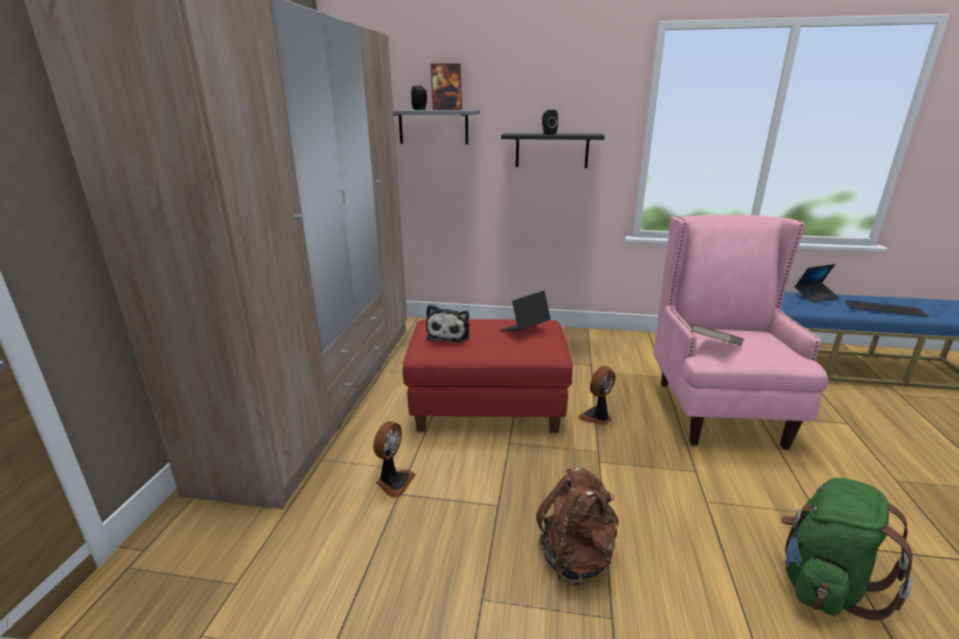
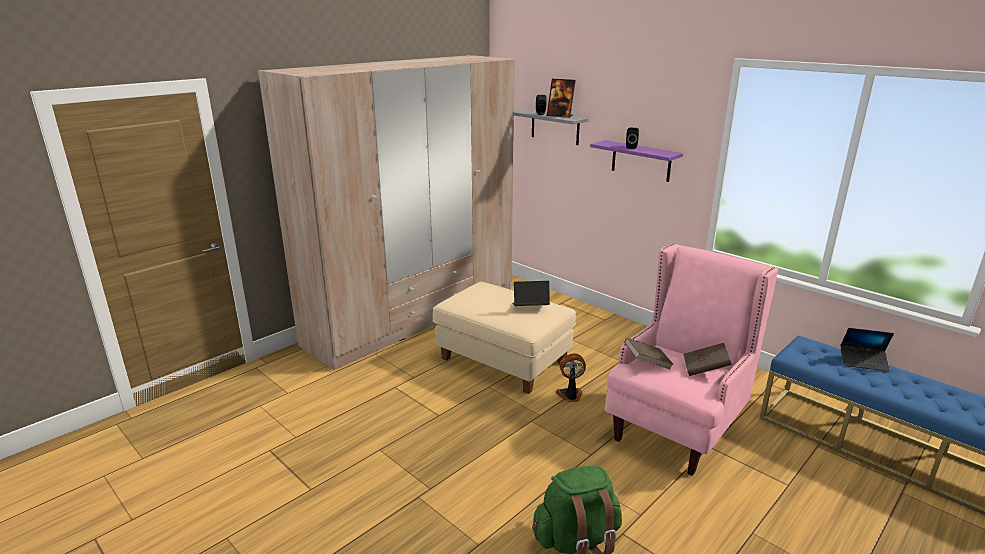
camera: 35 degrees right, 0 degrees up
(393, 481) = (398, 380): fan -> none
(449, 334) = (478, 296): plush toy -> none
(488, 406) = (504, 360): red ottoman -> beige ottoman
(552, 150) = (641, 161): black shelf -> purple shelf
(576, 556) = (448, 456): brown backpack -> none
(761, 336) = (705, 369): none -> brown book
(884, 308) = (919, 395): keyboard -> none

